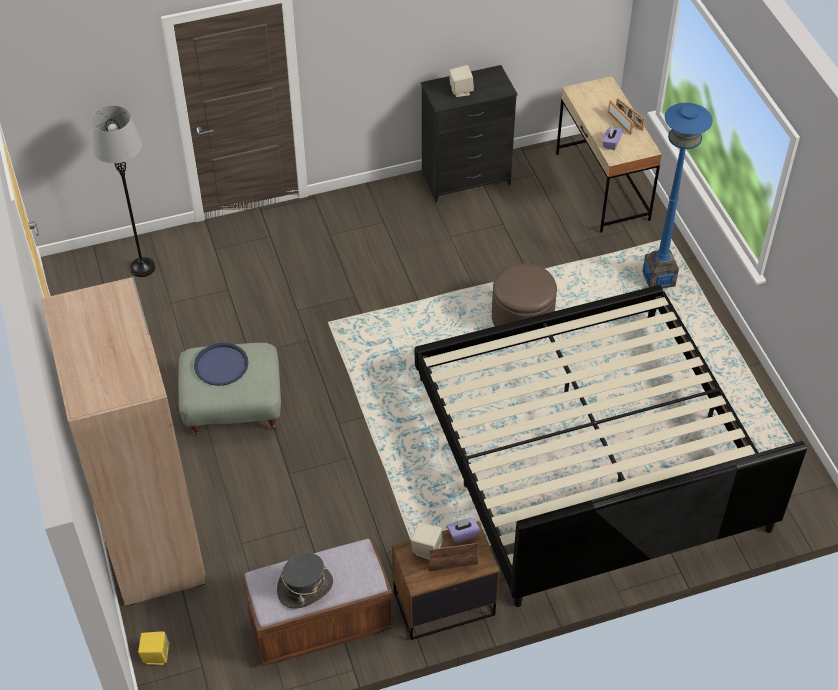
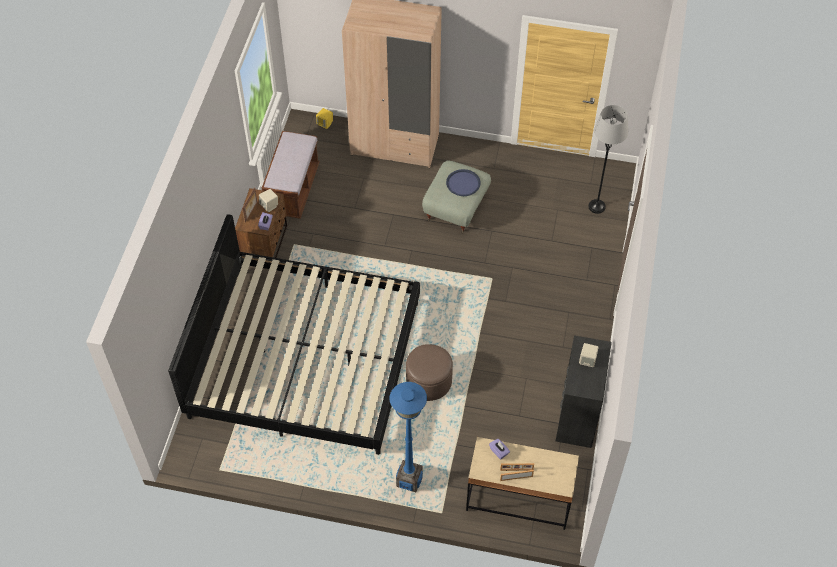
camera: 120 degrees right, 5 degrees up
(305, 587) = (289, 154): grey hat -> none

